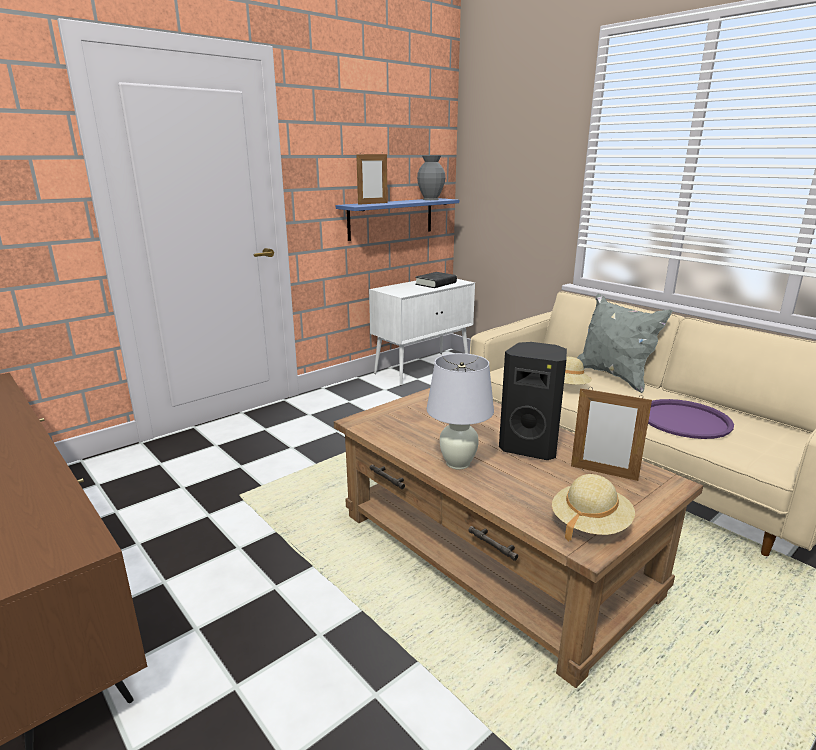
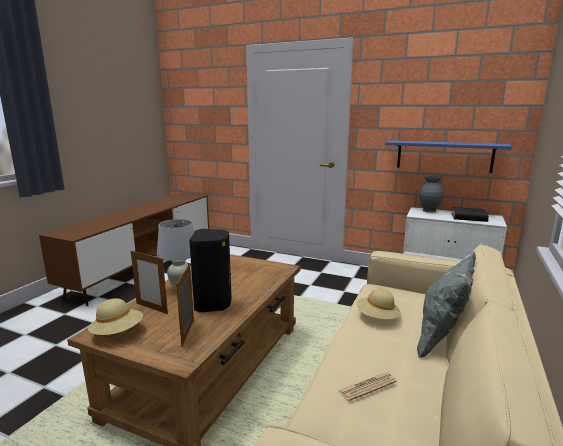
camera: 65 degrees right, 5 degrees down
(372, 203) = (415, 141): picture frame -> picture frame (151, 308)
(430, 199) = (484, 143): grey vase -> grey vase (429, 210)
(684, 420) = (367, 387): purple tray -> newspaper

